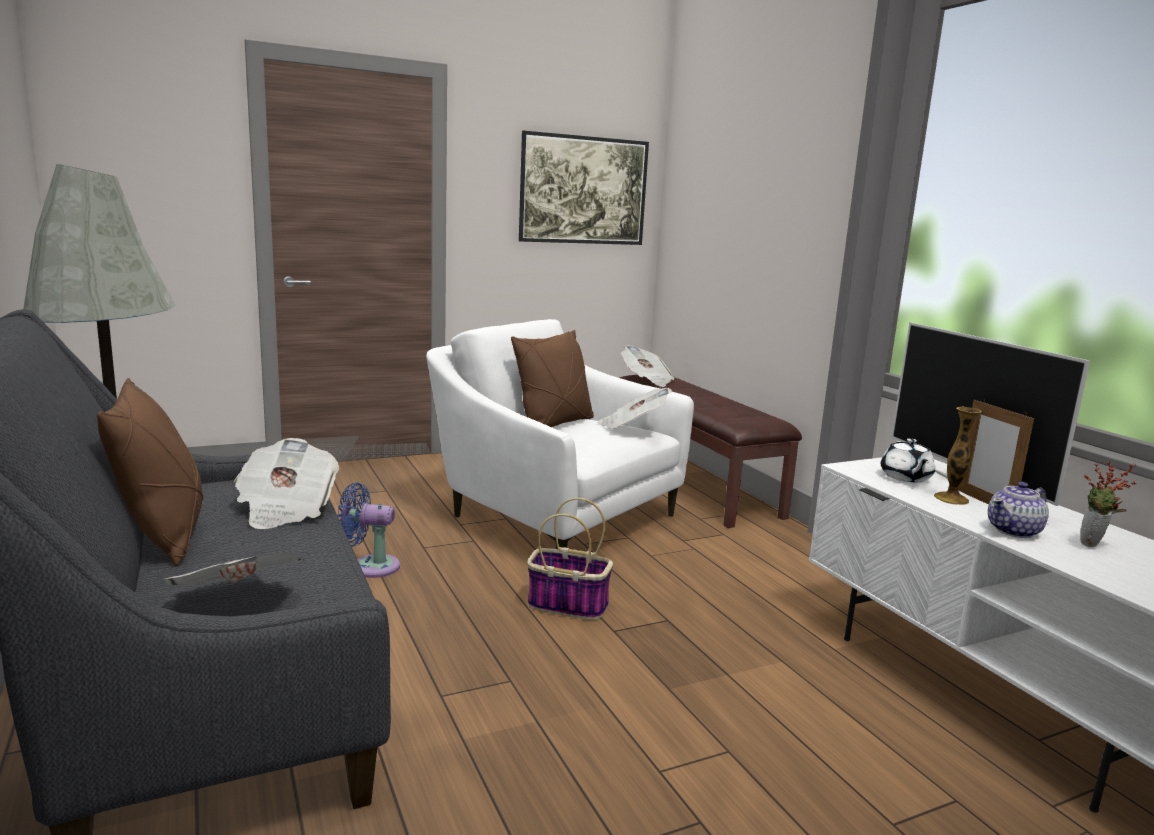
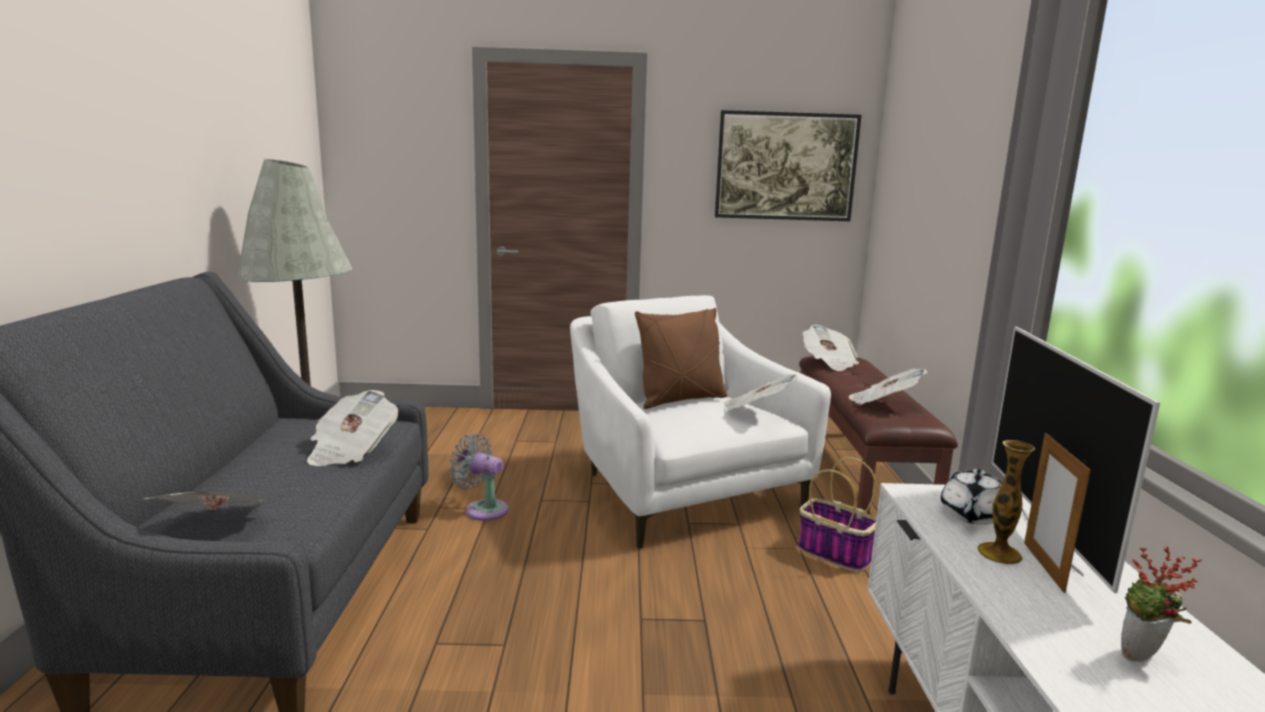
camera: 25 degrees right, 0 degrees up
(164, 535) = (244, 459): brown pillow -> none
(370, 566) = (483, 509): blue fan -> grey fan
(566, 605) = (617, 581): basket -> basket (833, 553)
(727, 410) = (883, 404): none -> newspaper
(1014, 531) = (1037, 614): teapot -> none

